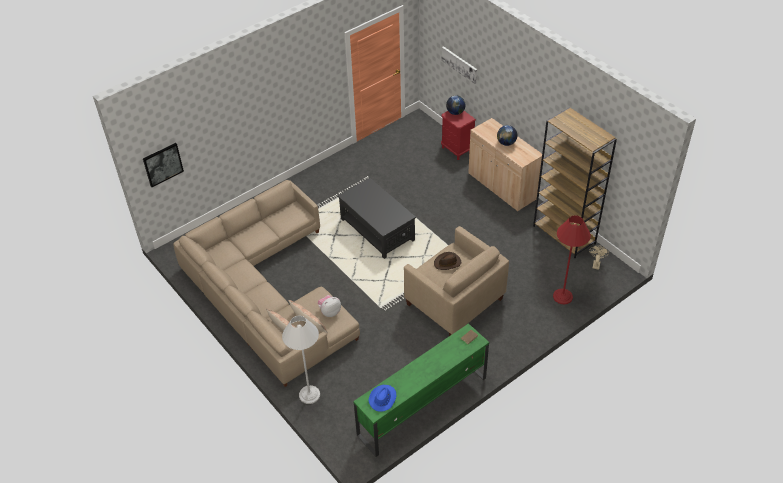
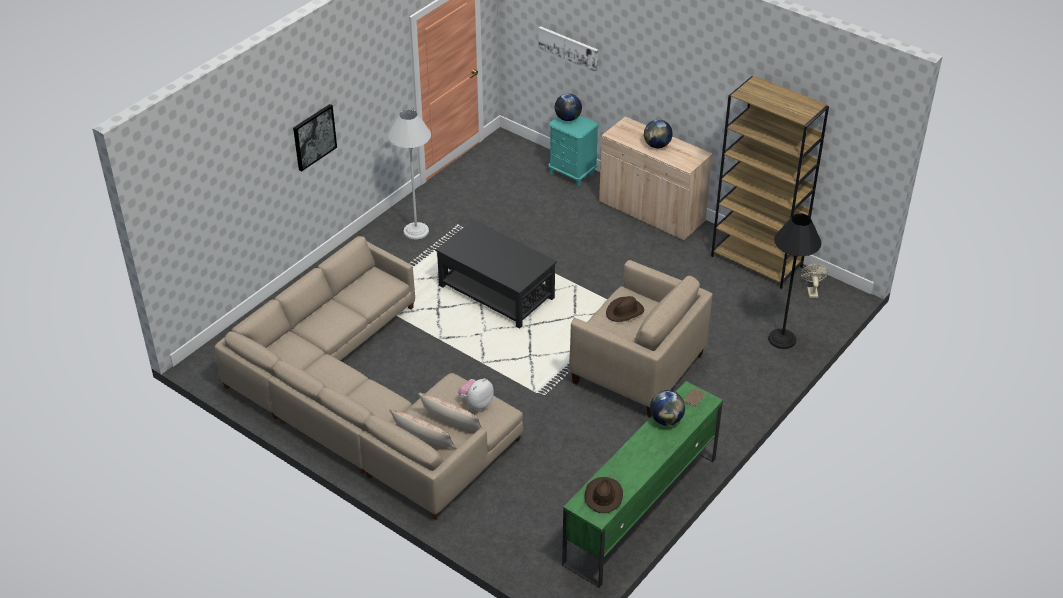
camera: 15 degrees left, 5 degrees down
(163, 164) = (185, 229): picture -> picture (314, 137)
(309, 395) = (475, 524): white floor lamp -> white floor lamp (416, 231)
(382, 398) = (603, 496): blue hat -> brown hat
(444, 350) = (666, 420): none -> globe
(457, 149) = (572, 173): red nightstand -> turquoise nightstand
(562, 296) = (782, 339): red floor lamp -> black floor lamp

